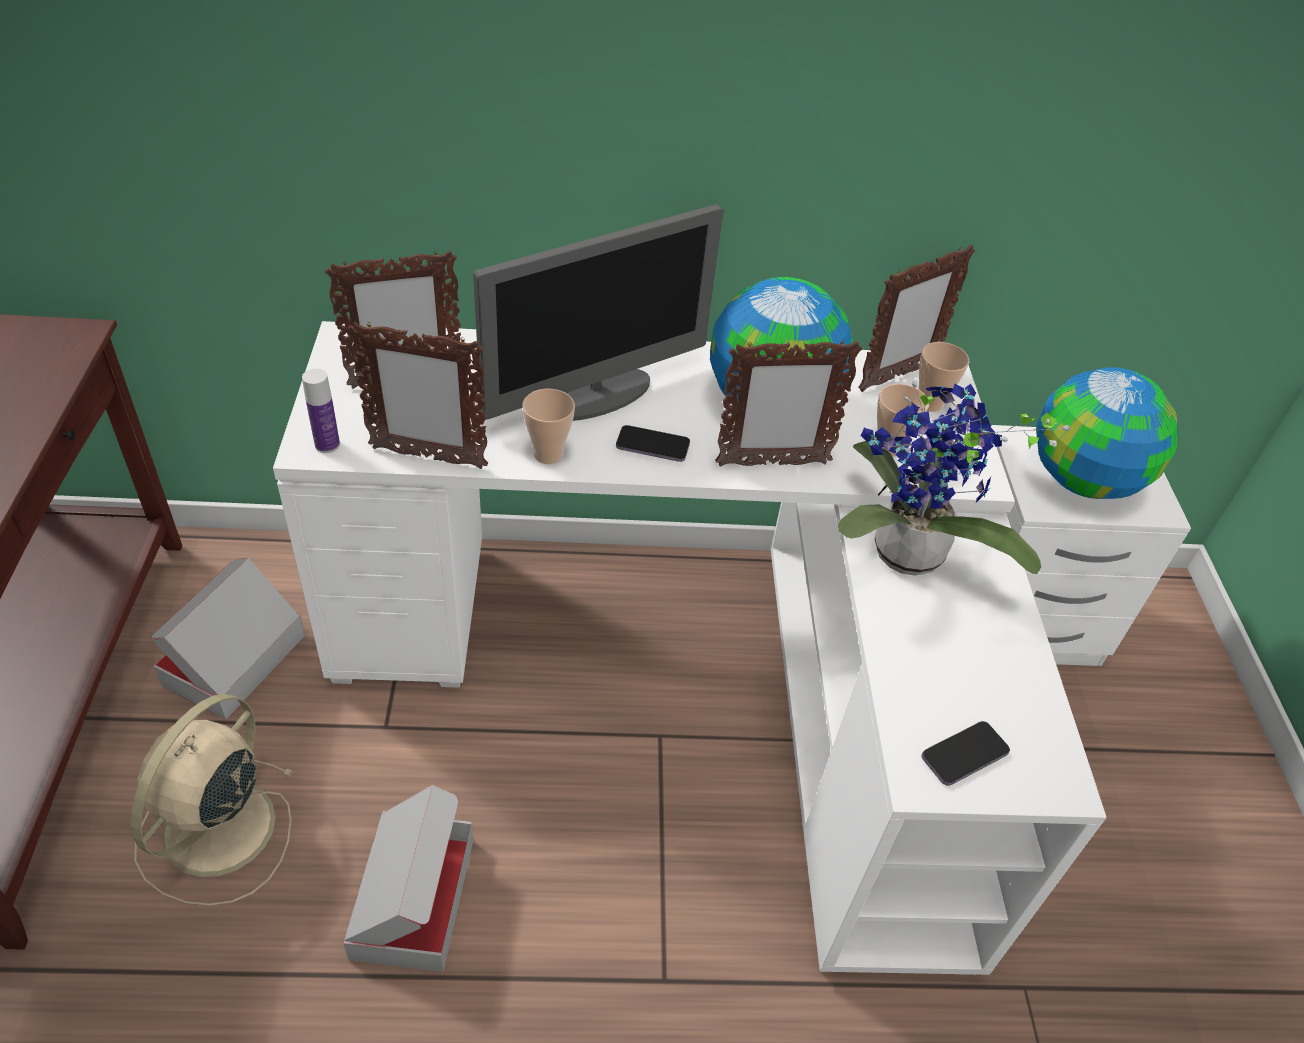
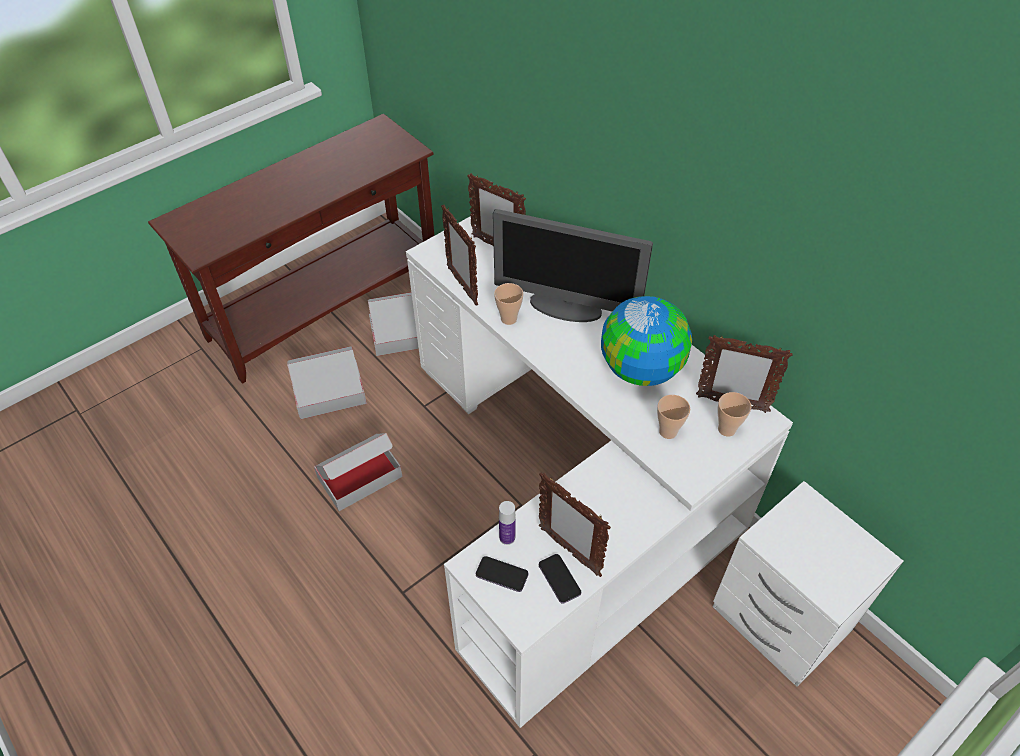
camera: 55 degrees right, 5 degrees up
(216, 831) = (329, 394): beige fan -> cardboard box
(327, 445) = (434, 255): bottle -> bottle (507, 537)
(652, 446) = (557, 347): phone -> phone (559, 579)
(771, 464) = (597, 395): picture frame -> picture frame (569, 551)
(903, 559) = (604, 485): potted plant -> none
(1082, 479) = (812, 548): globe -> none

